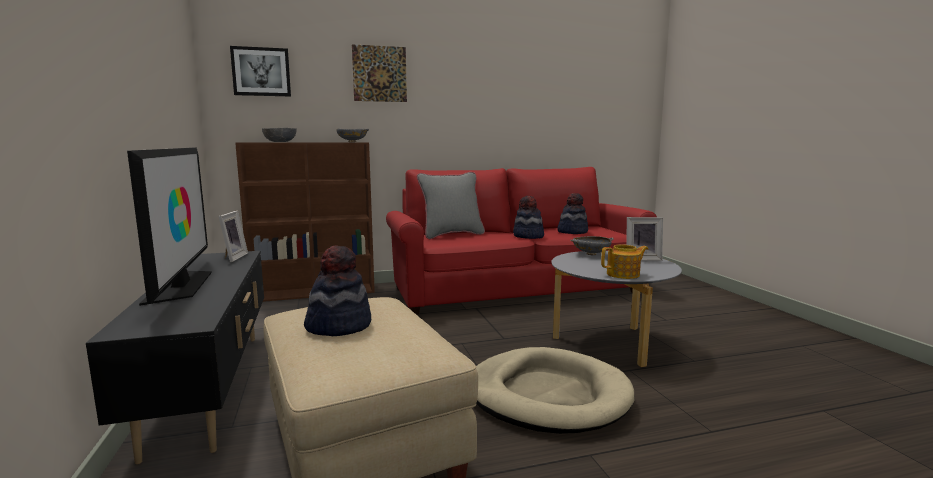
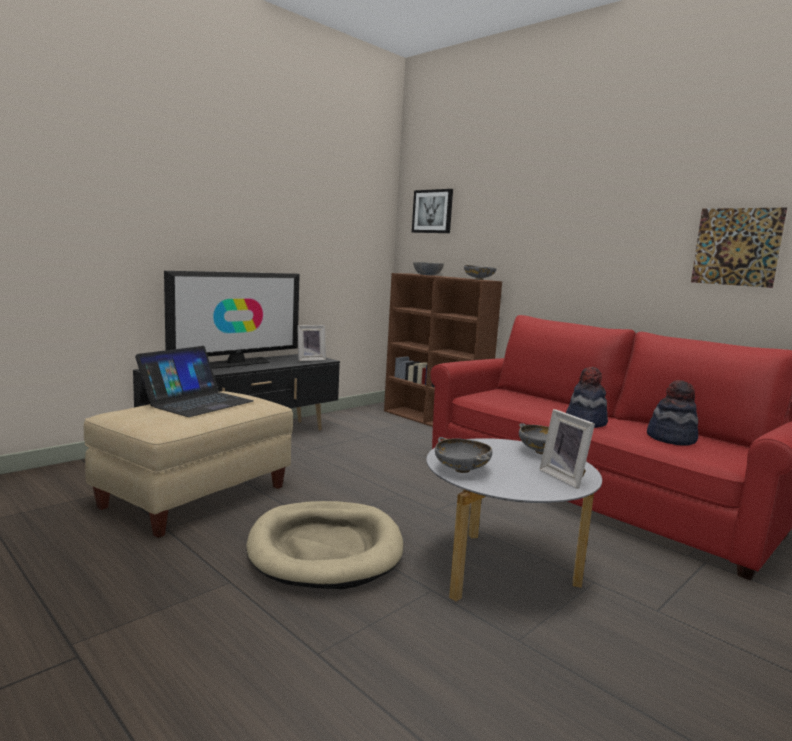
camera: 60 degrees right, 0 degrees up
(339, 326) = (196, 402): hat -> laptop
(379, 74) = (525, 207): picture -> picture (736, 247)
(451, 235) = (527, 397): grey pillow -> none
(624, 274) = (461, 470): teapot -> grey bowl

